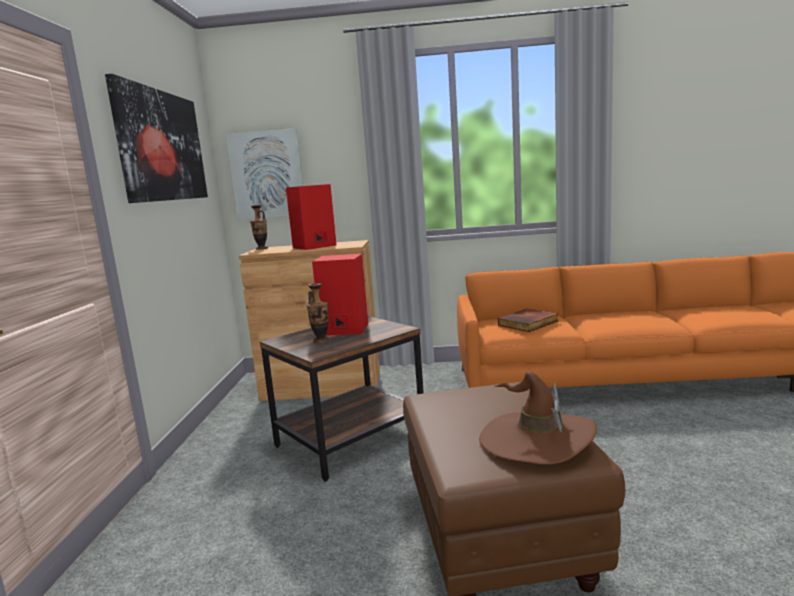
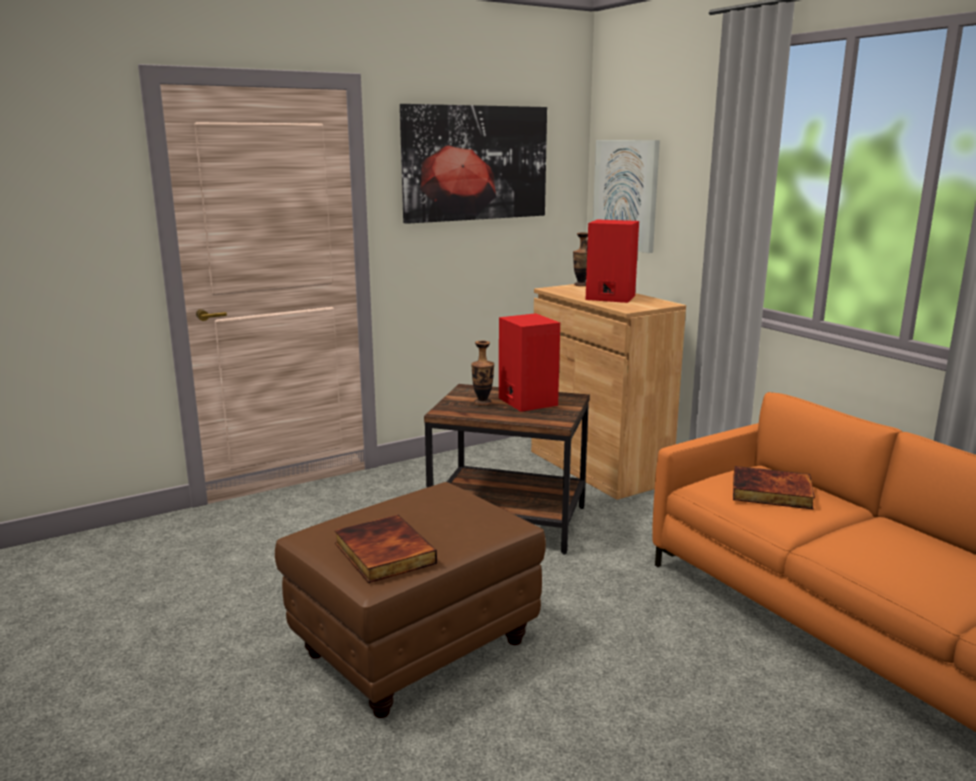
camera: 55 degrees right, 5 degrees up
(536, 440) = (382, 553): brown hat -> book

